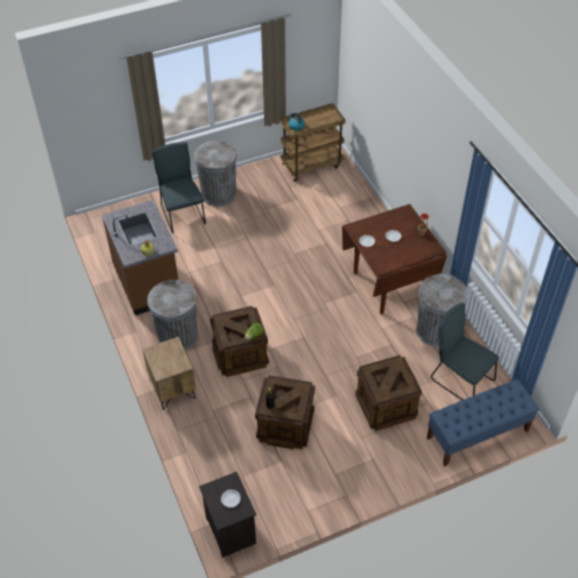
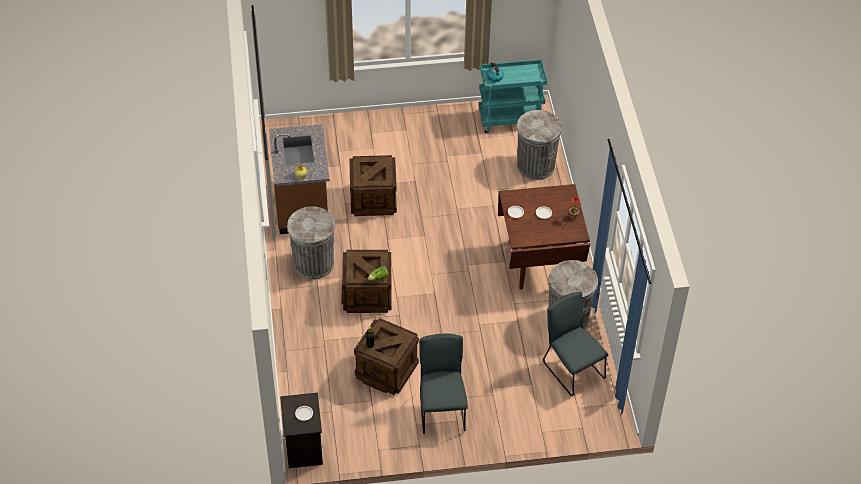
camera: 15 degrees right, 0 degrees up
(172, 388) = (292, 311): brown nightstand -> none
(182, 214) = (358, 142): grey chair -> grey chair (441, 409)
(218, 194) = (402, 129): grey trash can -> grey trash can (535, 165)
(311, 165) = (510, 119): brown cart -> turquoise cart
(385, 405) = (489, 375): crate -> crate (373, 199)
(477, 435) = (566, 424): blue bench -> none

